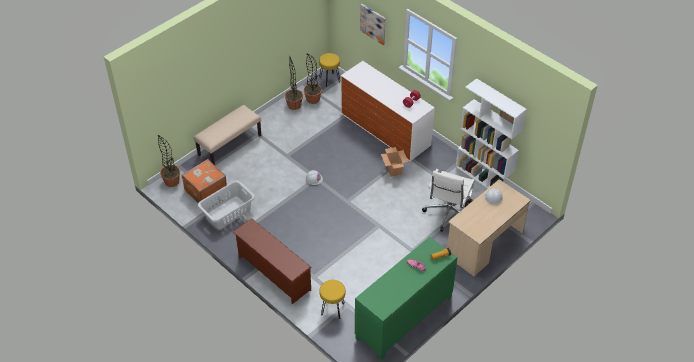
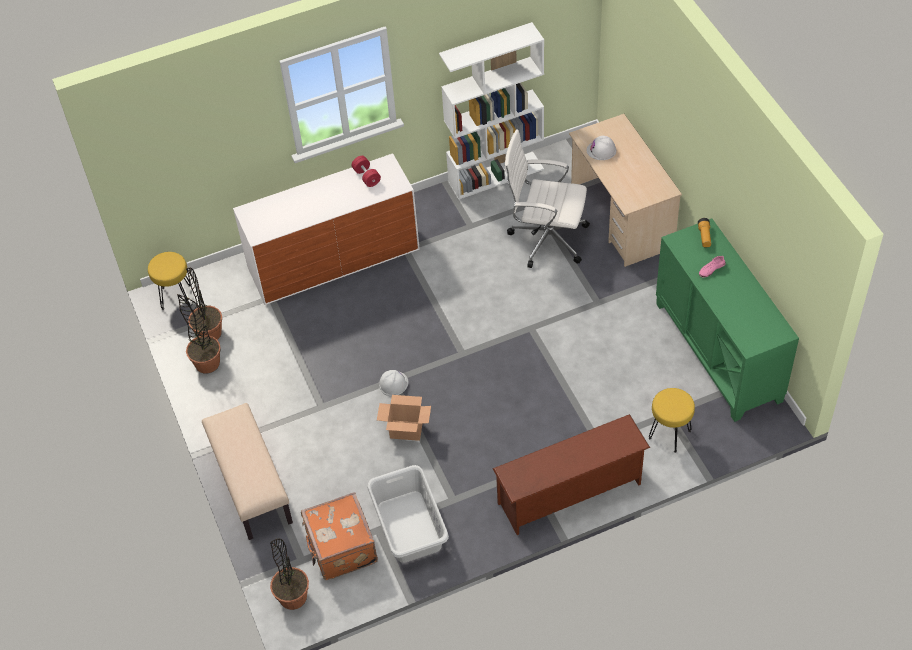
camera: 65 degrees left, 5 degrees up
(373, 23) = (218, 141): picture -> none
(393, 169) = (426, 274): cardboard box -> cardboard box (405, 430)
(448, 213) = (546, 238): white office chair -> white office chair turned 150 degrees clockwise

